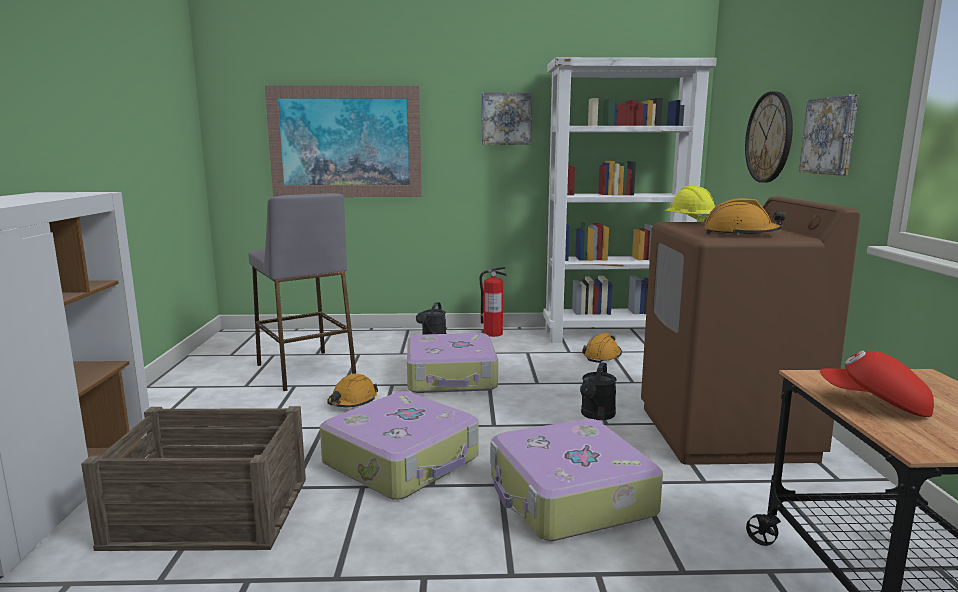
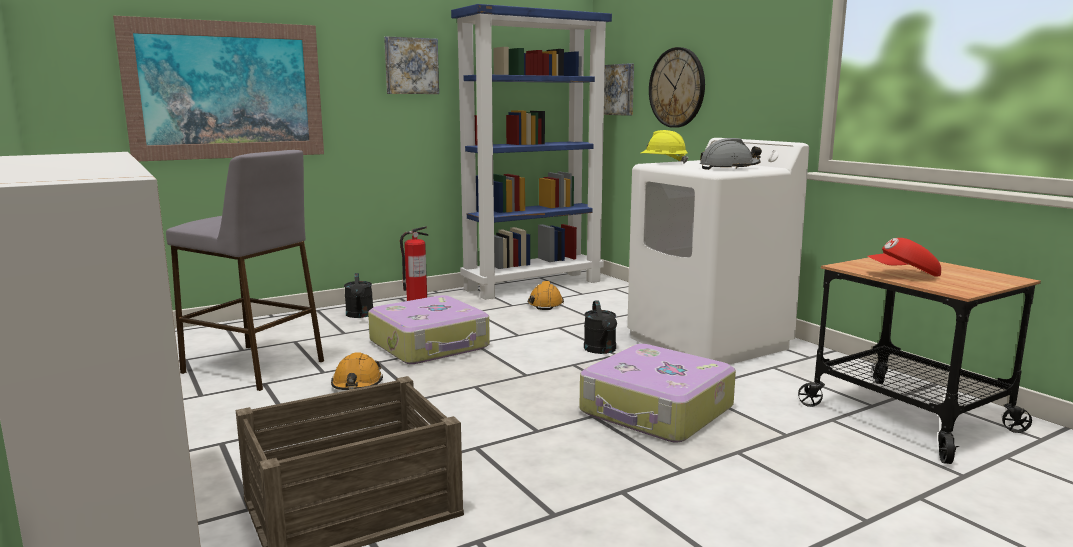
camera: 30 degrees left, 0 degrees up
(403, 461) = (484, 419): suitcase -> none
(615, 334) = (533, 285): white bookcase -> blue bookcase
(725, 433) = (708, 343): brown washing machine -> white washing machine
(741, 234) = (729, 168): orange hard hat -> grey hard hat
(831, 136) = (750, 86): picture -> picture (618, 89)

